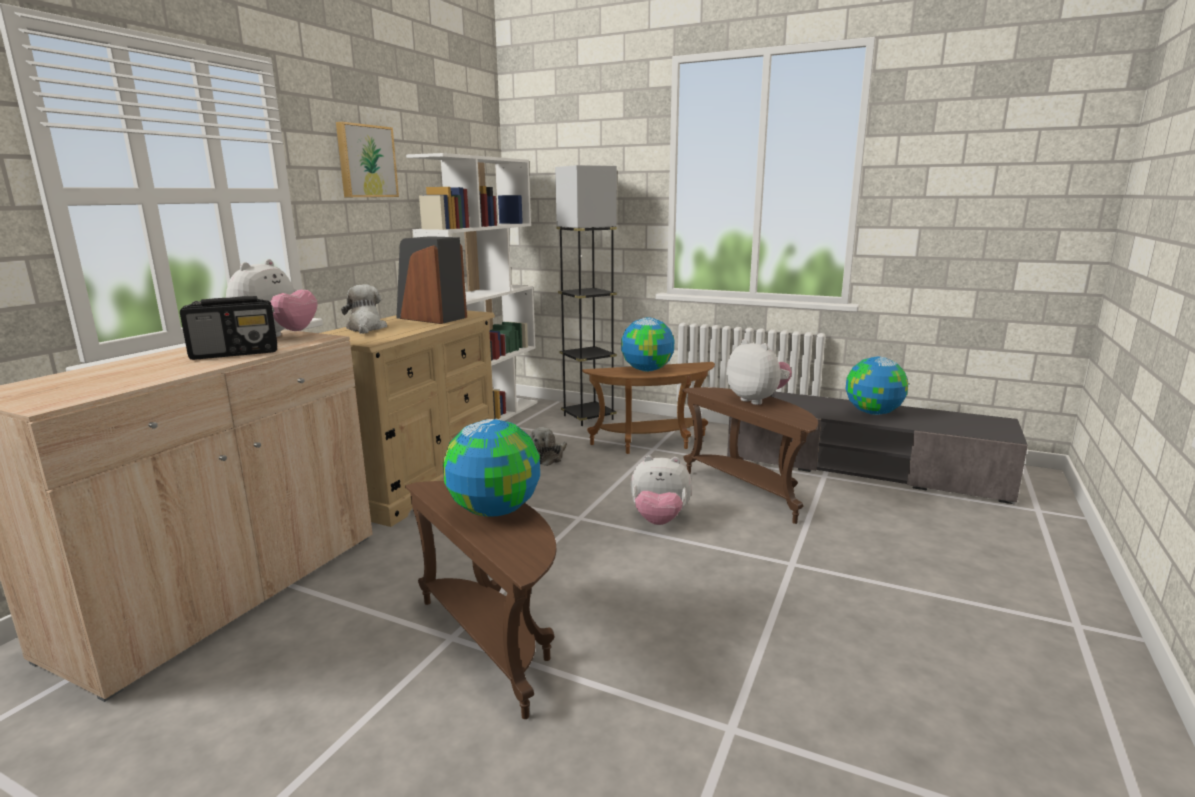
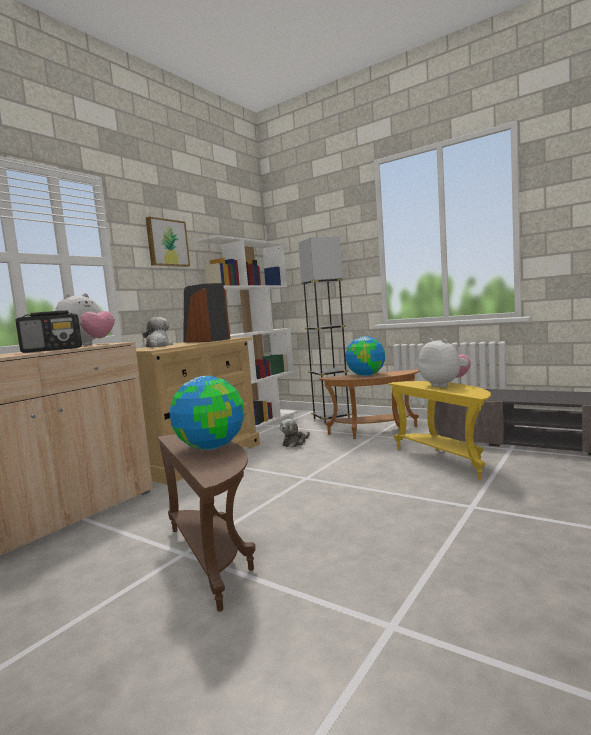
camera: 10 degrees right, 10 degrees down
(659, 520) = (368, 479): plush toy -> none
(749, 491) = (445, 459): brown side table -> yellow side table
(872, 412) = (547, 396): globe -> none

